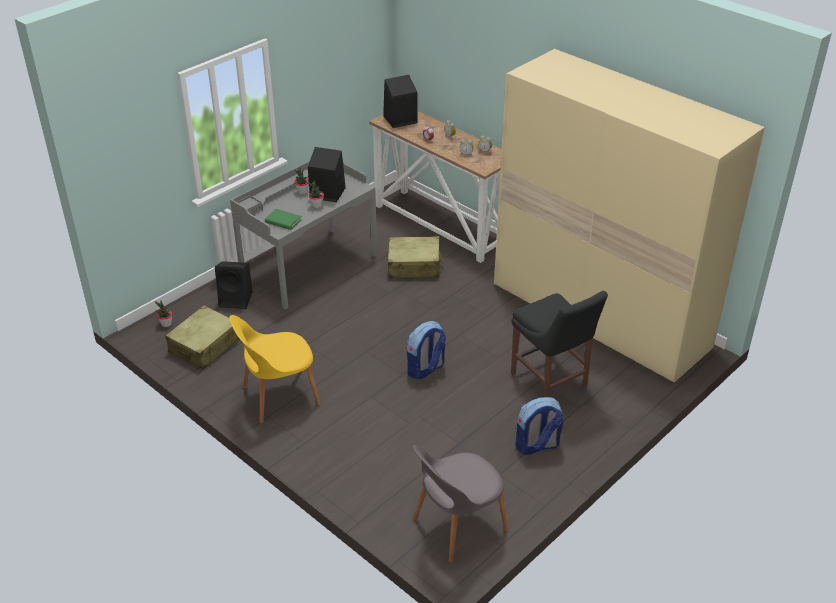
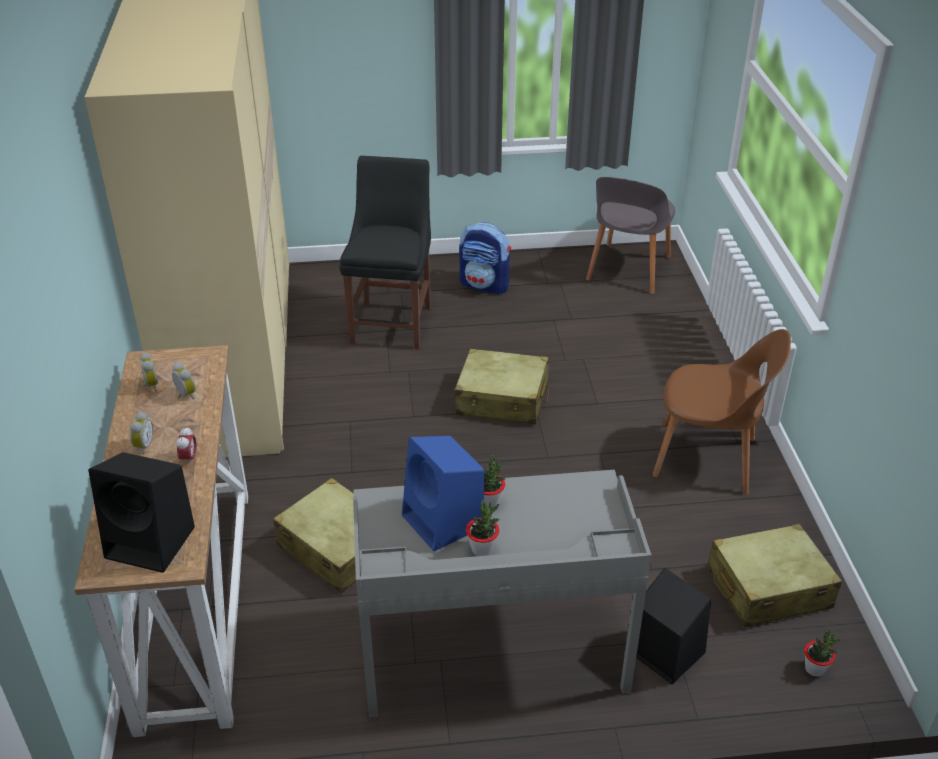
camera: 140 degrees left, 0 degrees up
(278, 396) = (708, 458): yellow chair -> brown chair
(283, 221) = (575, 501): green book -> none
(326, 193) = (444, 522): black speaker -> blue speaker
(425, 369) = (502, 399): backpack -> beige suitcase
(457, 526) = (628, 270): grey chair -> grey chair turned 105 degrees clockwise

